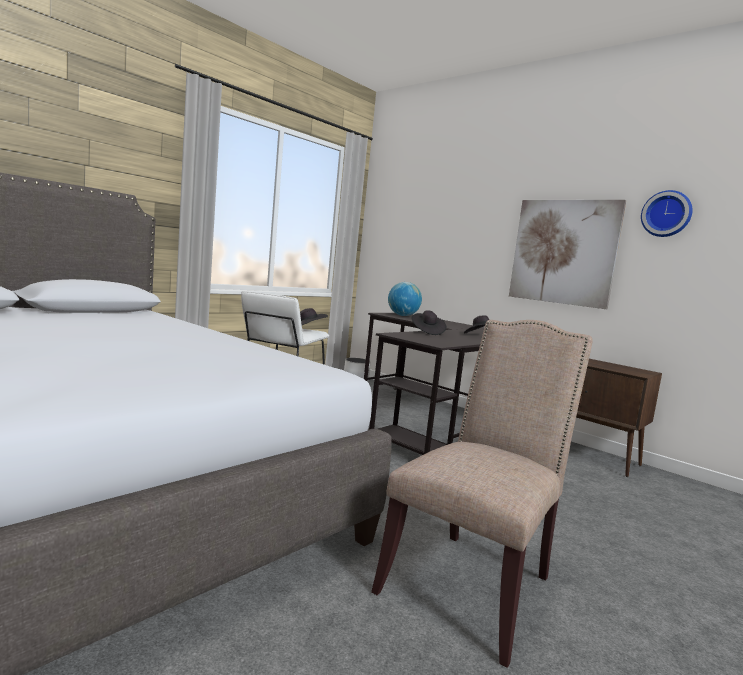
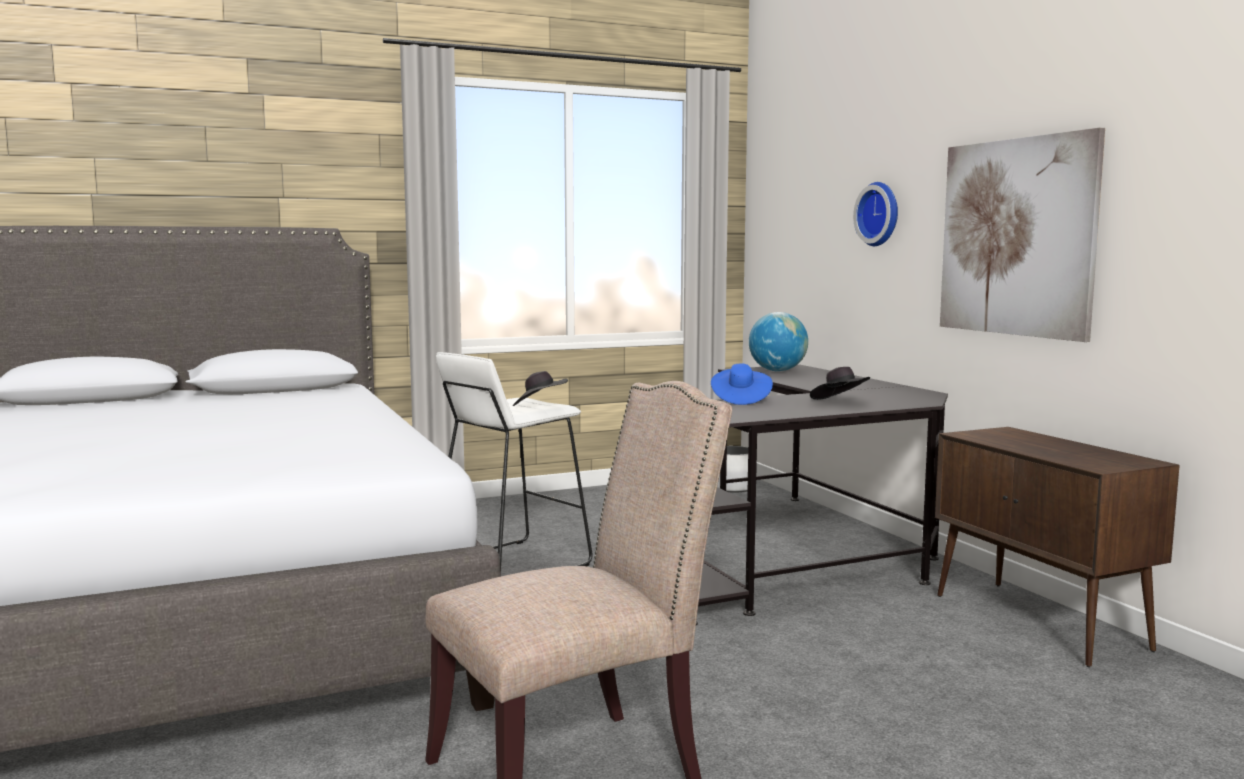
camera: 25 degrees right, 0 degrees up
(427, 332) = (740, 400): black hat -> blue hat
(666, 214) = (1171, 147): wall clock -> wall clock (880, 214)

